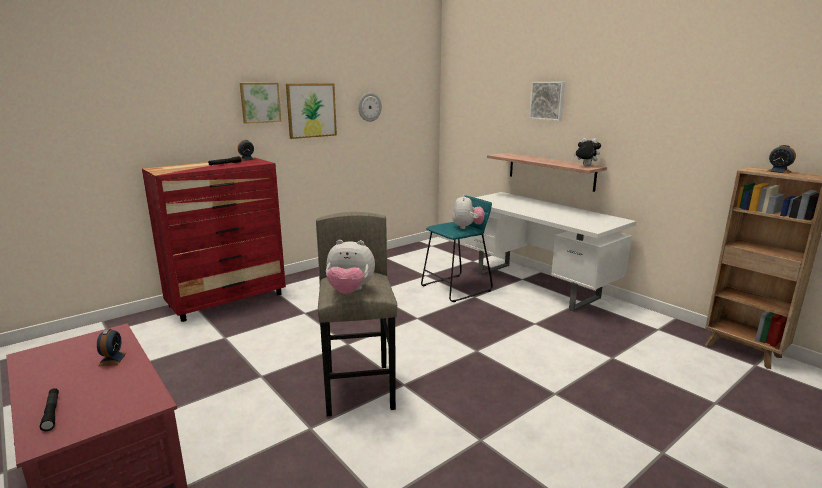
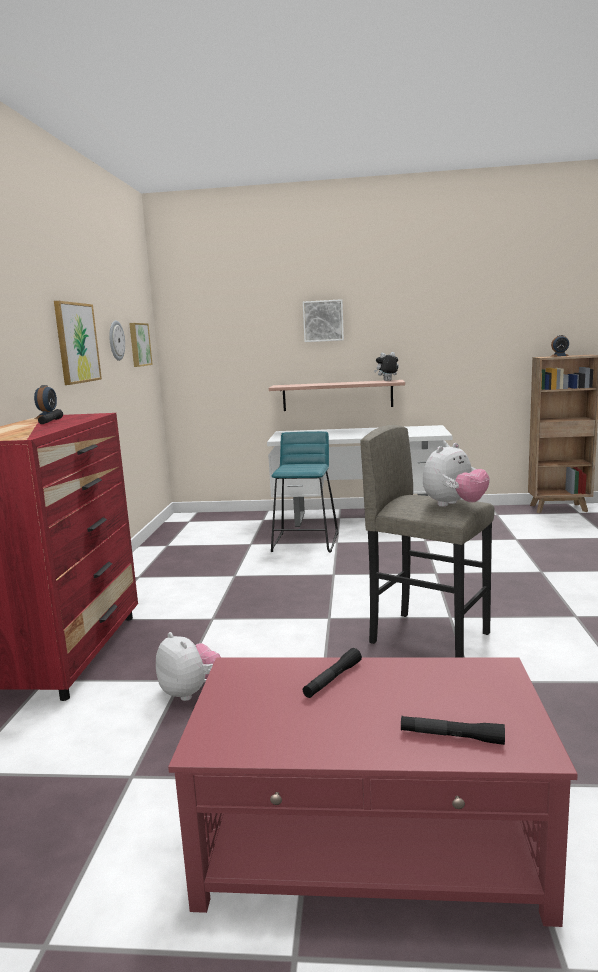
camera: 45 degrees left, 5 degrees down
(112, 359) = (332, 679): alarm clock -> black flashlight
(260, 102) = (35, 328): picture -> picture (138, 344)
(467, 227) = (312, 464): plush toy -> plush toy (190, 691)

